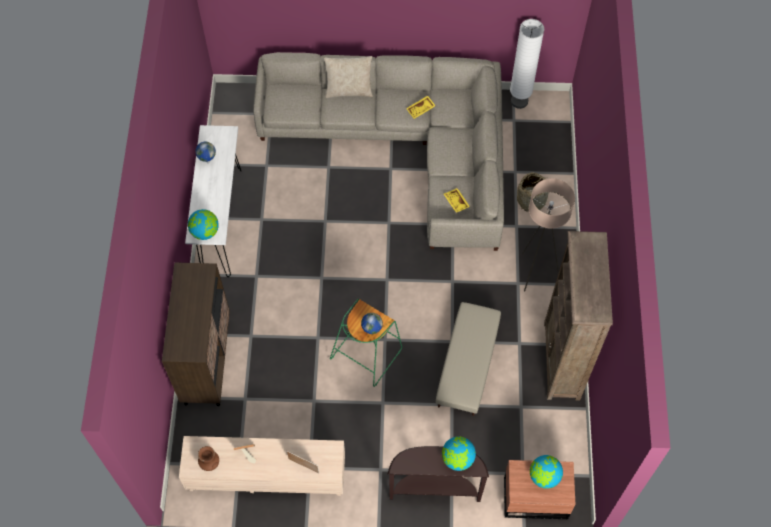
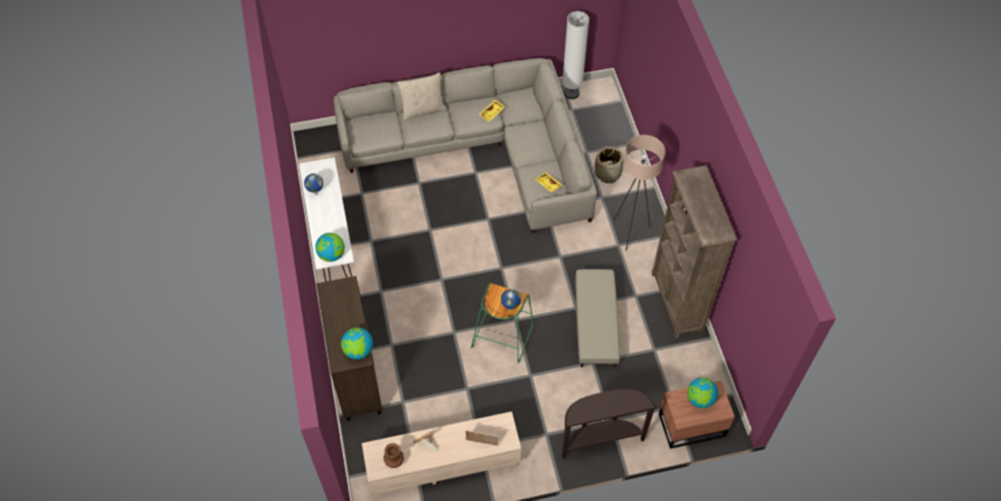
camera: 15 degrees left, 5 degrees down
(457, 459) = (623, 398): globe -> globe (358, 350)

